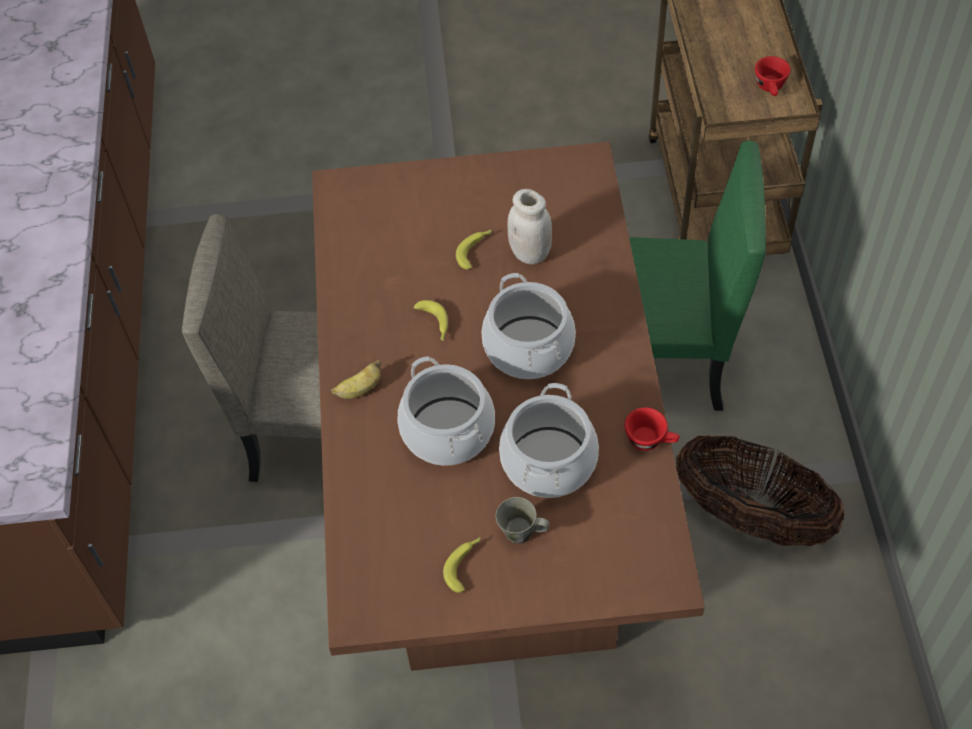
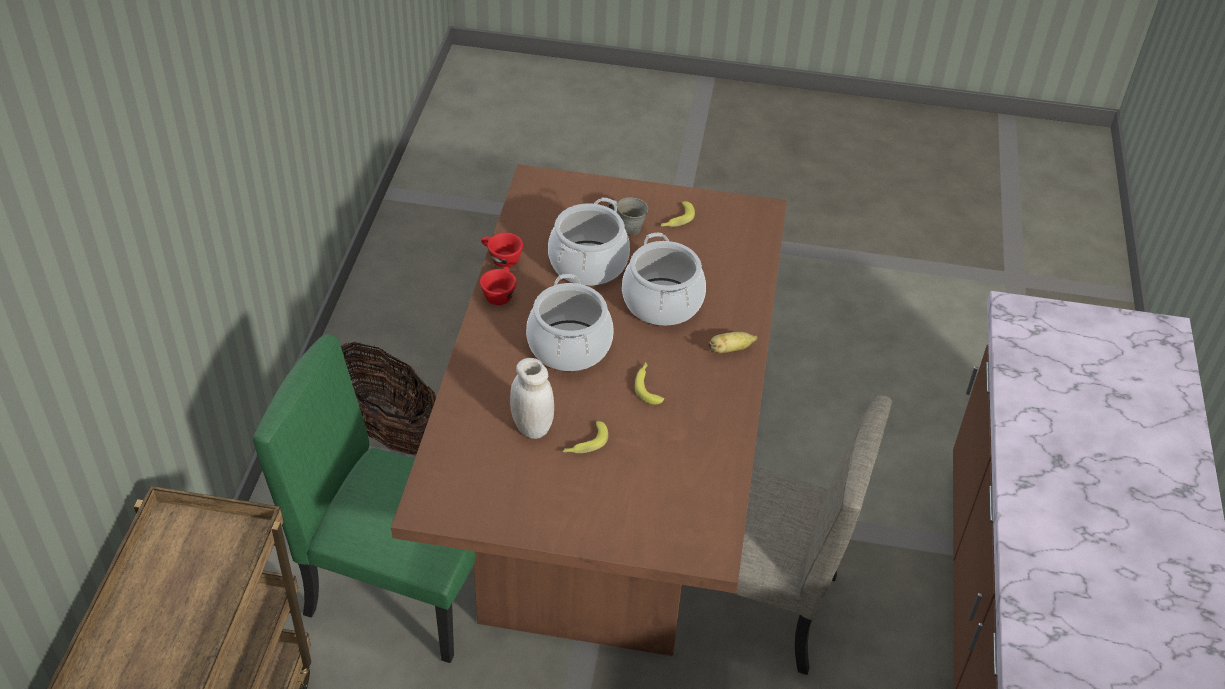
camera: 170 degrees left, 10 degrees down
(771, 88) = (165, 560): red cup -> red cup (499, 294)

